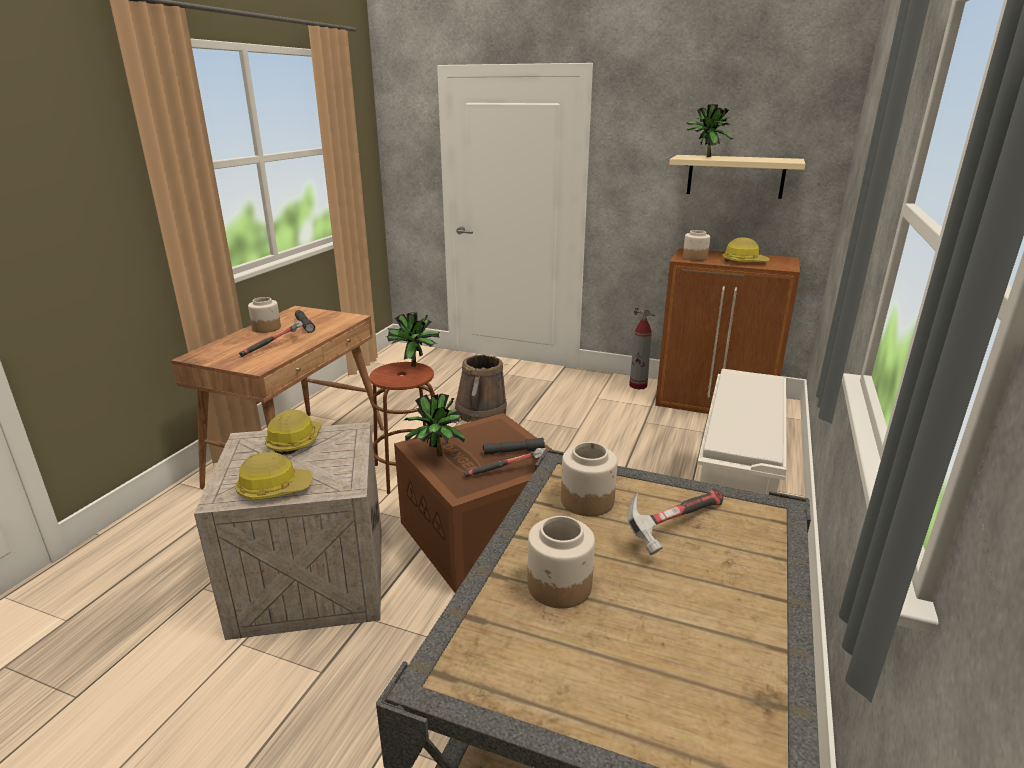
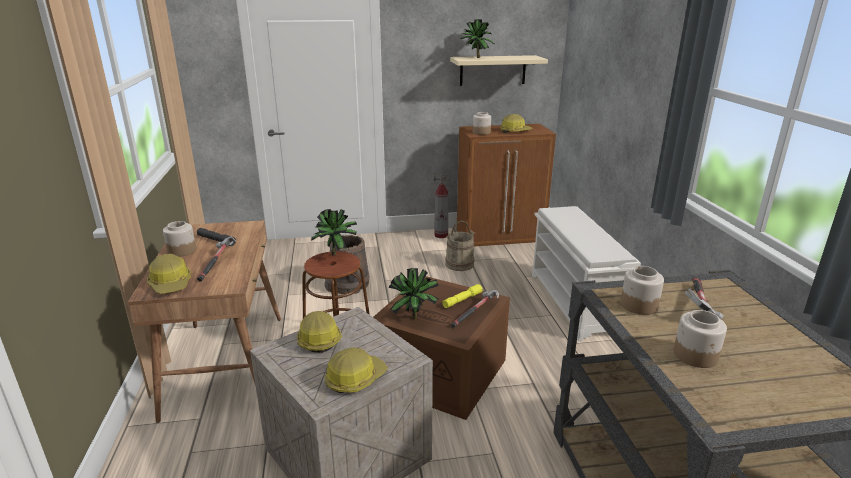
camera: 30 degrees left, 0 degrees up
(219, 354) = (171, 284): none -> hard hat
(513, 451) = (462, 300): grey flashlight -> yellow flashlight
(627, 423) = (459, 264): none -> beige bucket

